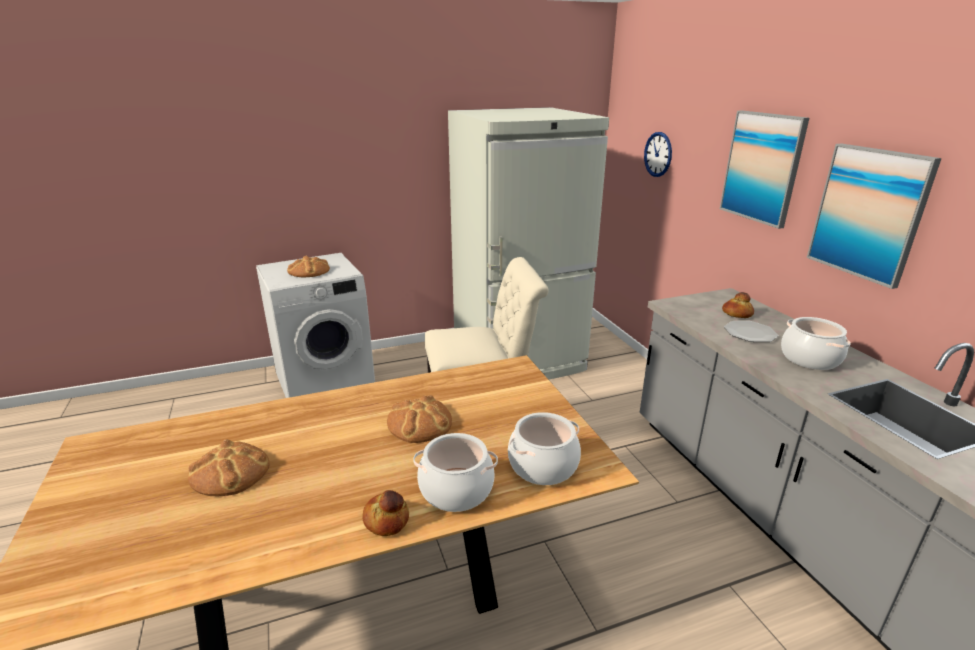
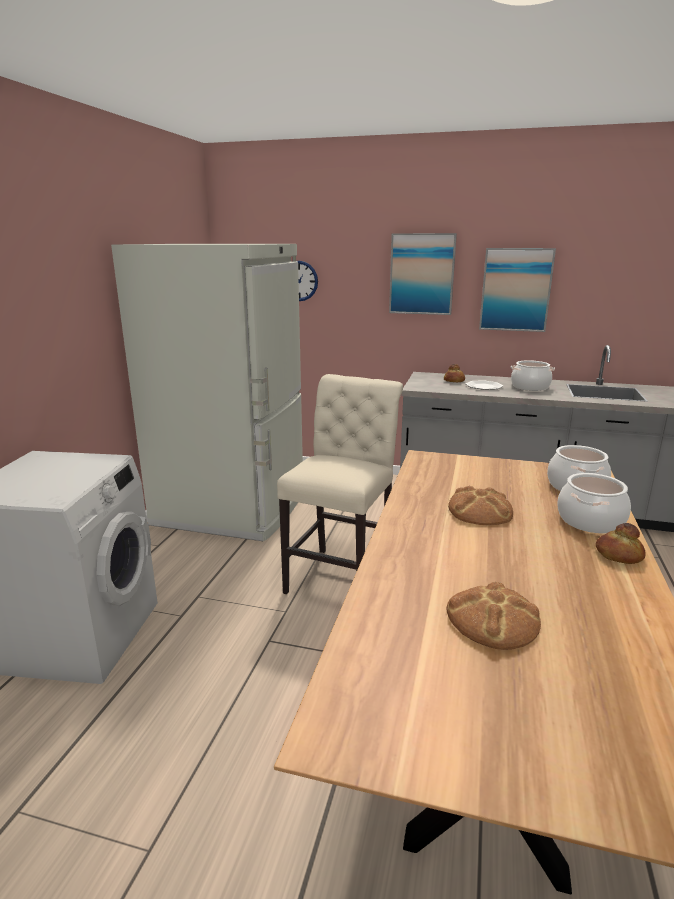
camera: 55 degrees left, 5 degrees down
(309, 271) = (53, 476): bread -> none

